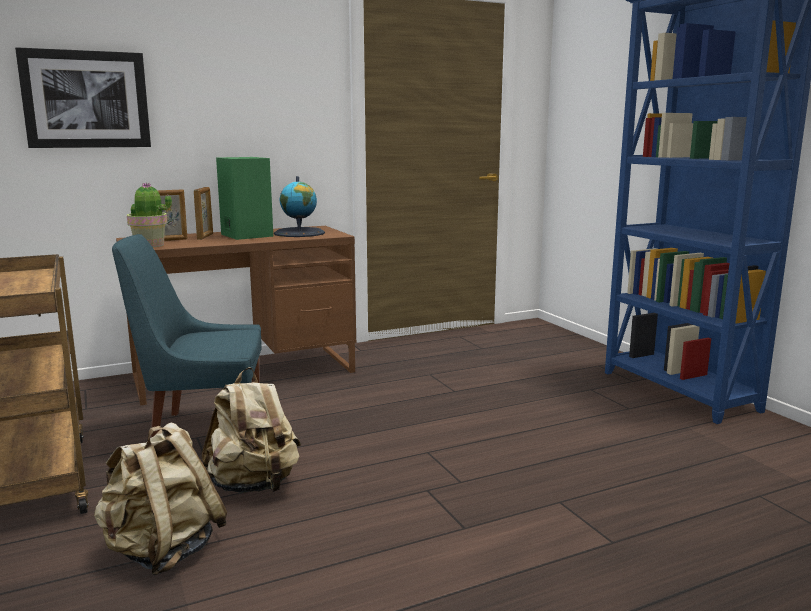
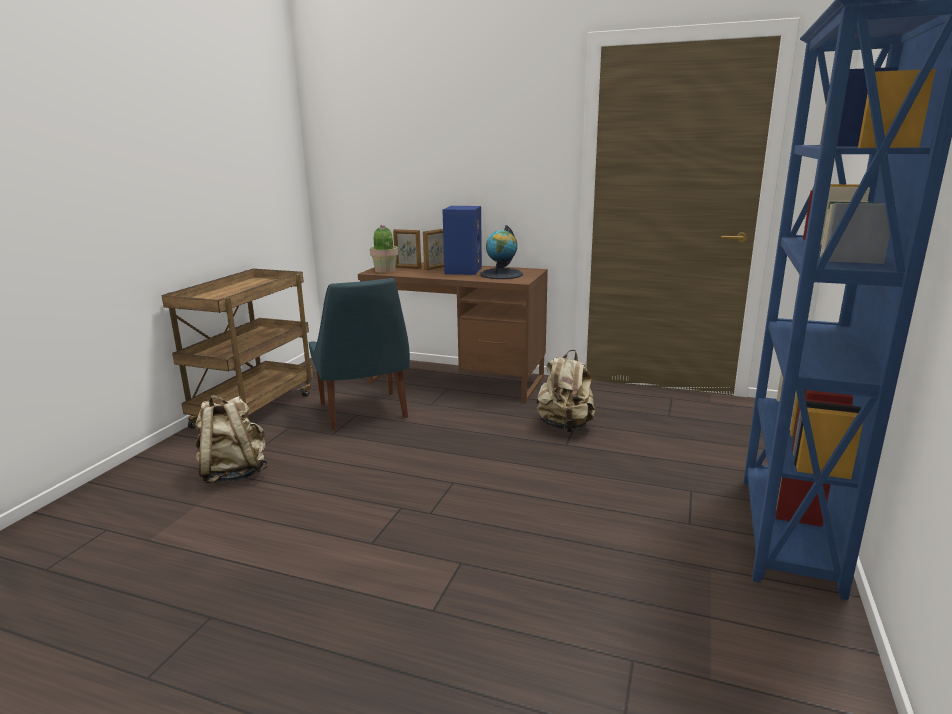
camera: 45 degrees right, 5 degrees up
(86, 99) = (378, 159): picture -> none
(203, 432) = (364, 413): blue chair -> blue chair turned 150 degrees counterclockwise
(245, 235) = (462, 270): green speaker -> blue speaker
(253, 486) = (327, 457): beige backpack -> beige backpack (565, 426)

